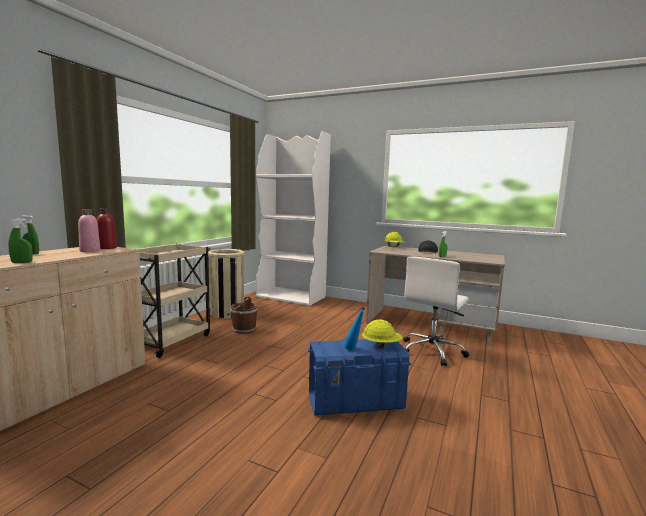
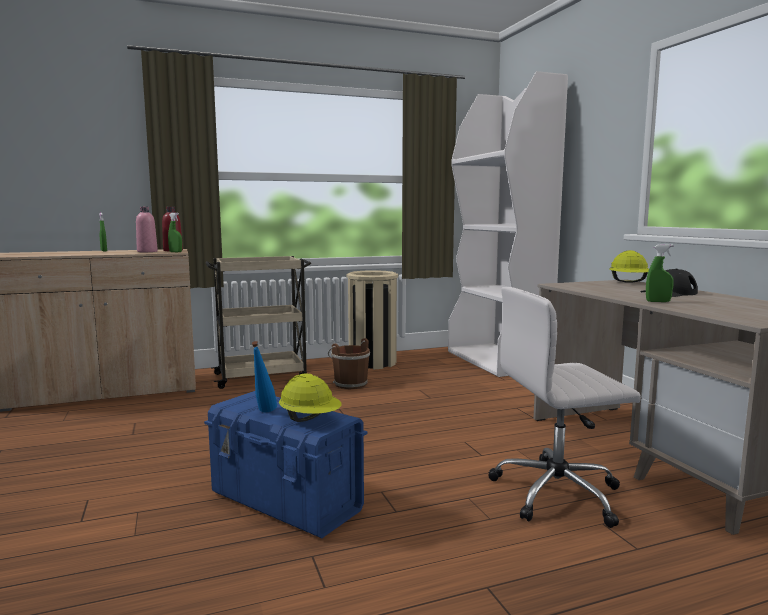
camera: 45 degrees right, 0 degrees up
(22, 262) = (63, 254): green spray bottle -> green spray bottle (175, 252)

